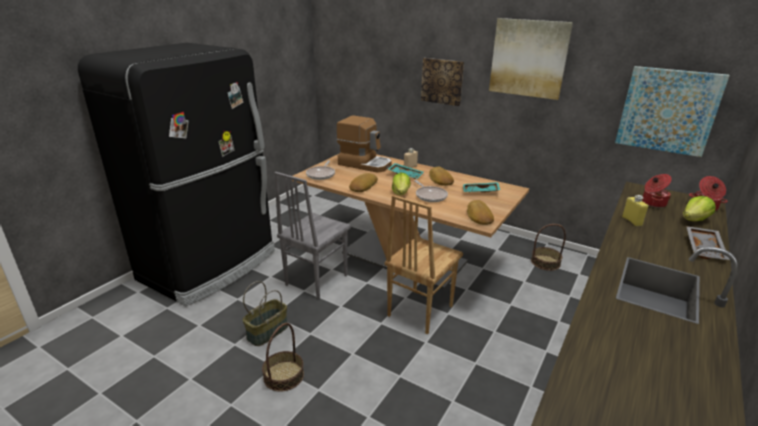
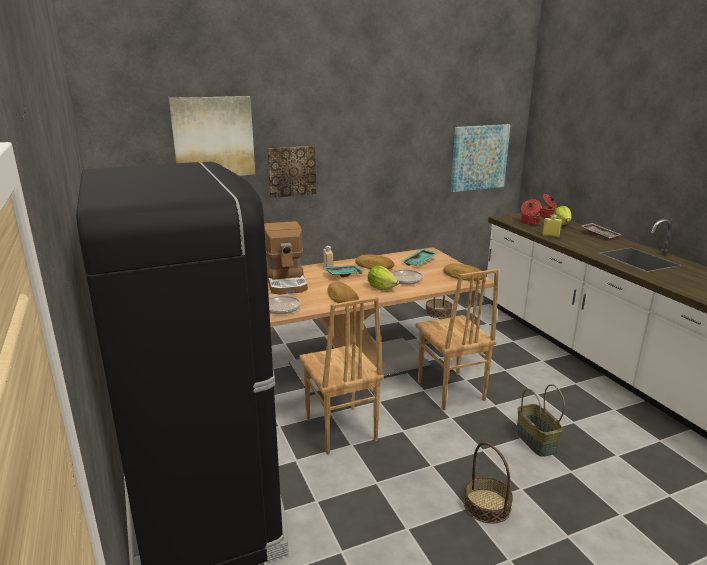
camera: 55 degrees left, 5 degrees down
(267, 331) = (404, 495): basket -> basket (535, 441)
(315, 280) = (340, 430): grey chair -> brown chair
(365, 164) = (286, 281): coffee machine -> coffee machine turned 105 degrees clockwise
(528, 58) = (376, 132): picture -> picture (213, 137)

